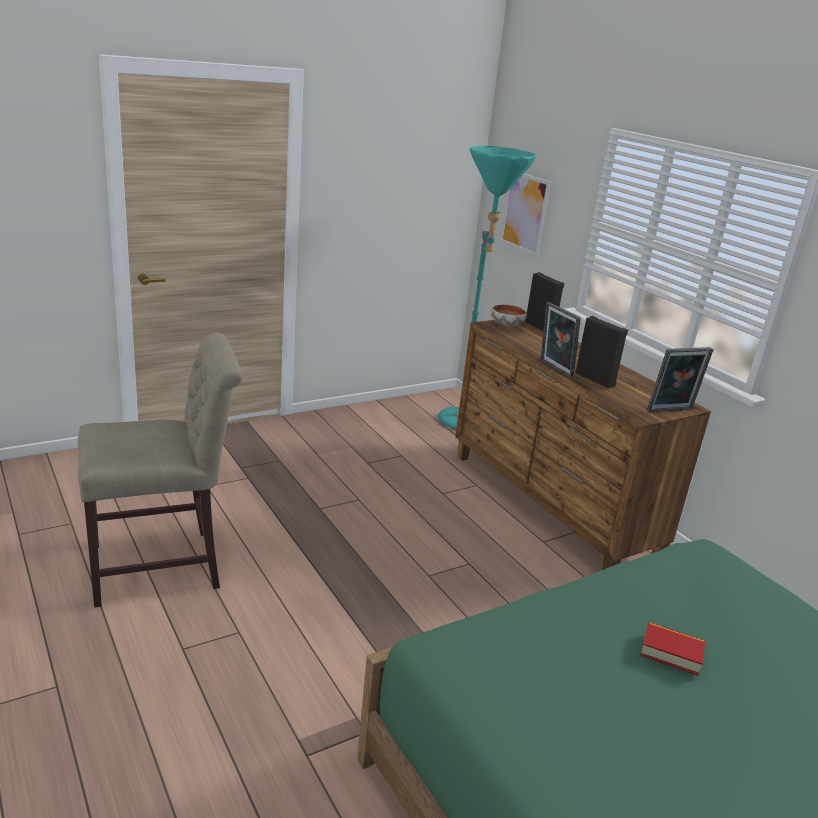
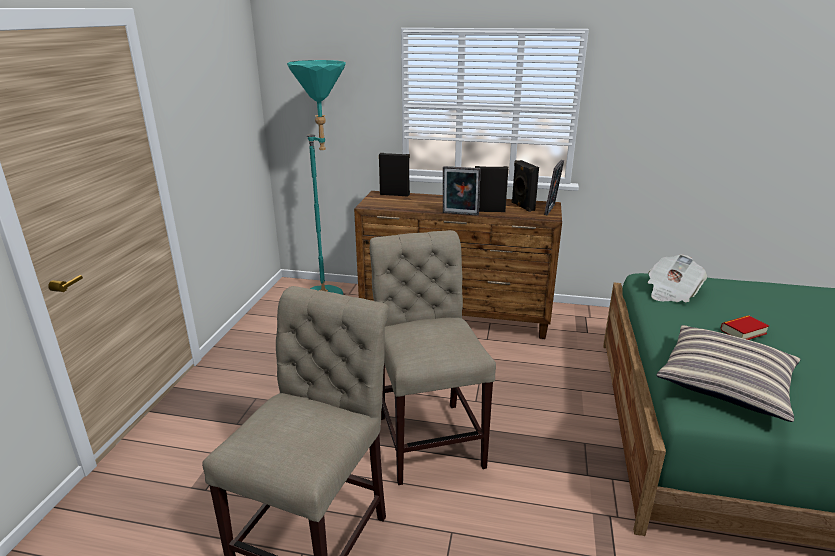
camera: 45 degrees left, 0 degrees up
(342, 567) = (428, 435): none -> beige chair
(507, 326) = (377, 201): bowl -> none
(517, 658) = (725, 383): none -> pillow
(525, 213) = (323, 113): picture -> none
(645, 393) = (522, 206): none -> black speaker
(687, 574) = (671, 292): none -> newspaper

